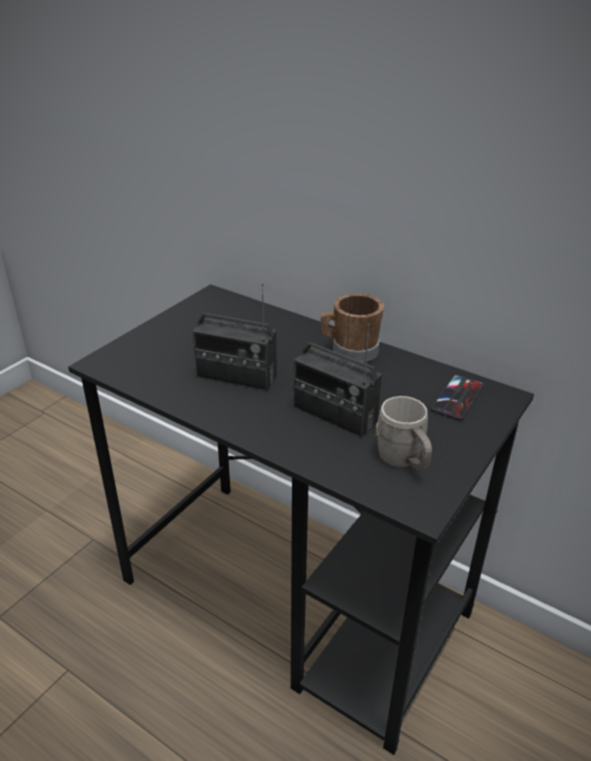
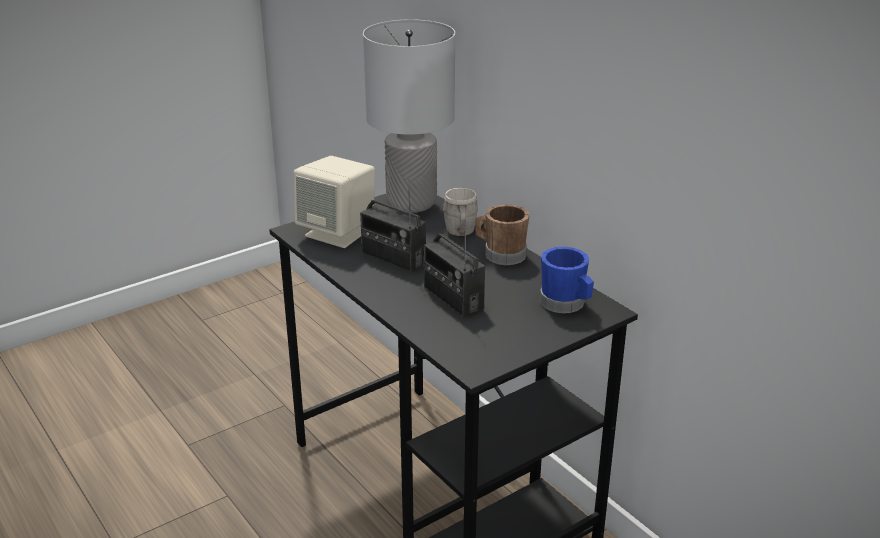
camera: 20 degrees right, 5 degrees down
(155, 357) = (338, 233): none -> beige speaker
(218, 311) = (410, 206): none -> grey table lamp
(404, 461) = (484, 338): grey mug -> grey mug (460, 233)
(457, 398) = (566, 304): phone -> blue mug

